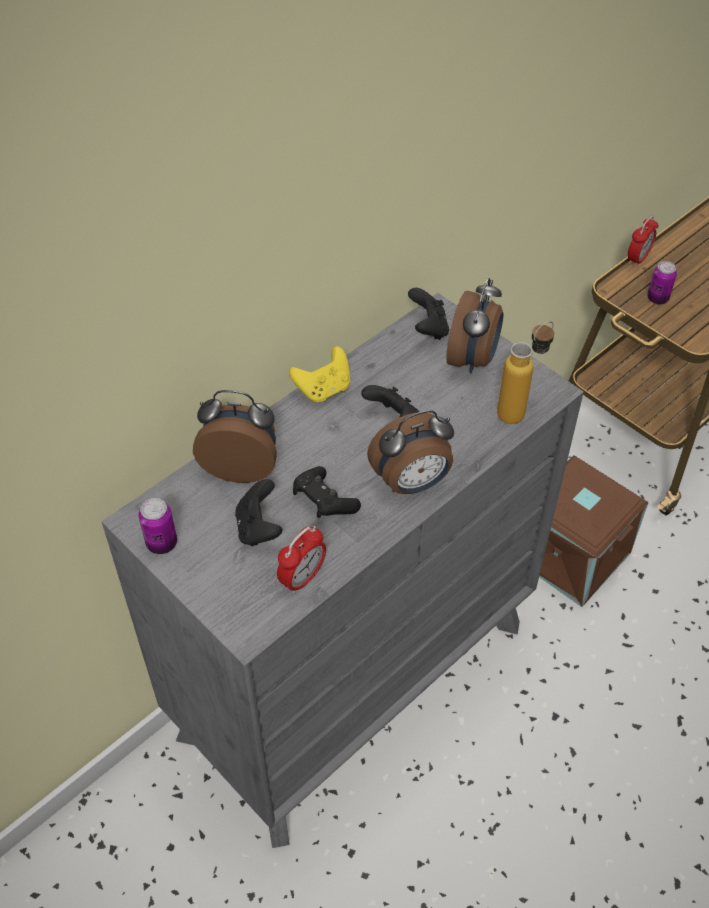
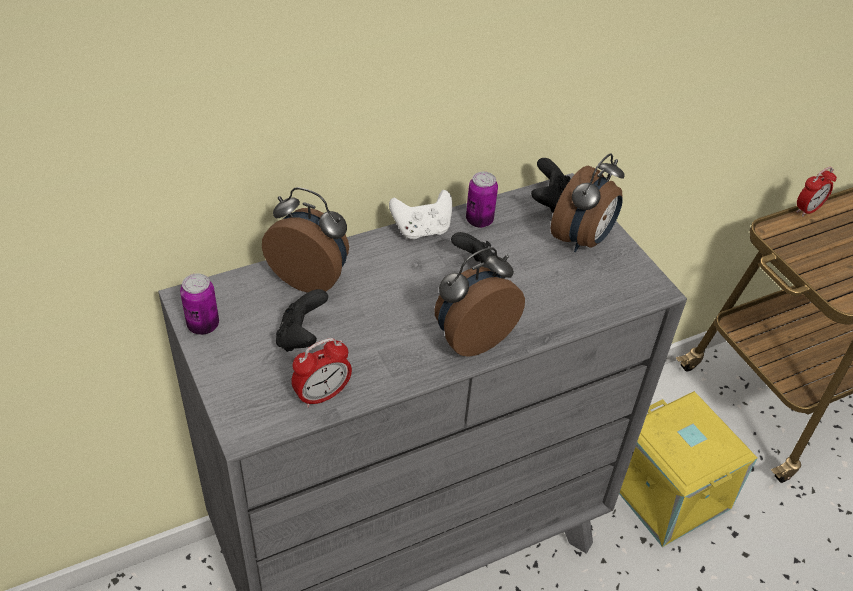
camera: 15 degrees right, 5 degrees down
(323, 389) = (422, 230): yellow game controller -> white game controller
(324, 502) = (376, 331): black game controller -> none
(412, 483) = (471, 337): alarm clock -> alarm clock turned 150 degrees clockwise
(519, 409) = (612, 298): bottle -> none
(573, 554) = (670, 493): brown storage box -> yellow storage box
(657, 299) = (816, 251): can -> can (479, 220)

